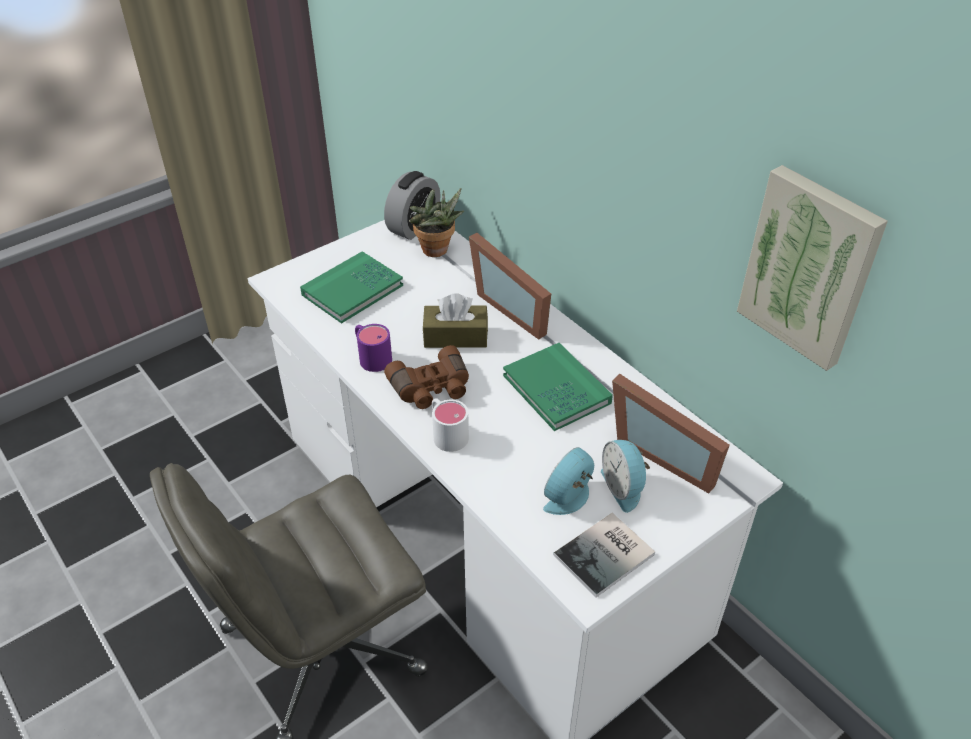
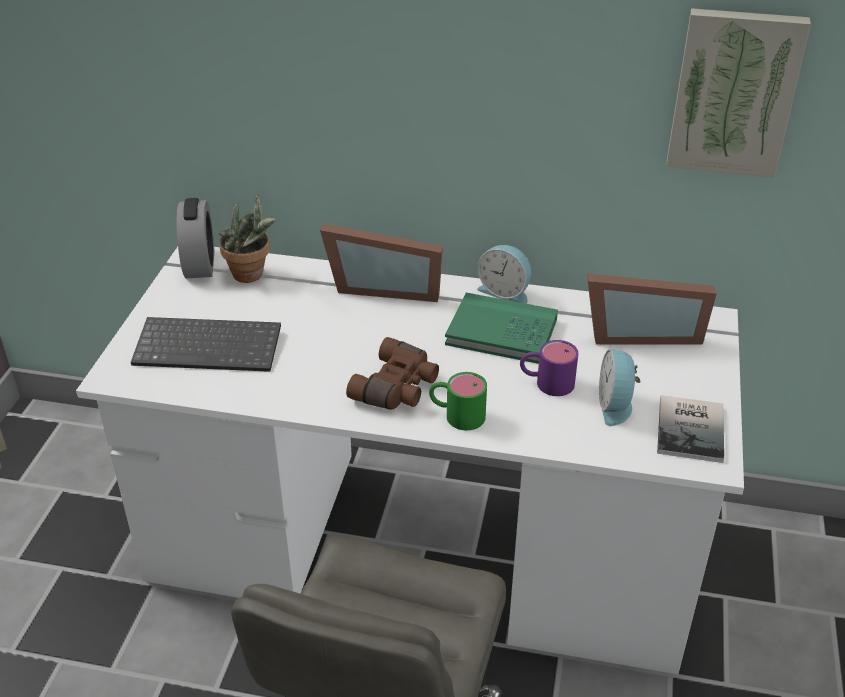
camera: 40 degrees left, 5 degrees down
(352, 290) = (210, 346): green book -> keyboard
(371, 356) = (305, 391): purple mug -> purple mug (546, 382)
(446, 433) = (456, 414): white mug -> green mug
(455, 336) = (363, 335): brown tissue box -> none
(623, 487) = (642, 374): alarm clock -> alarm clock (505, 292)

